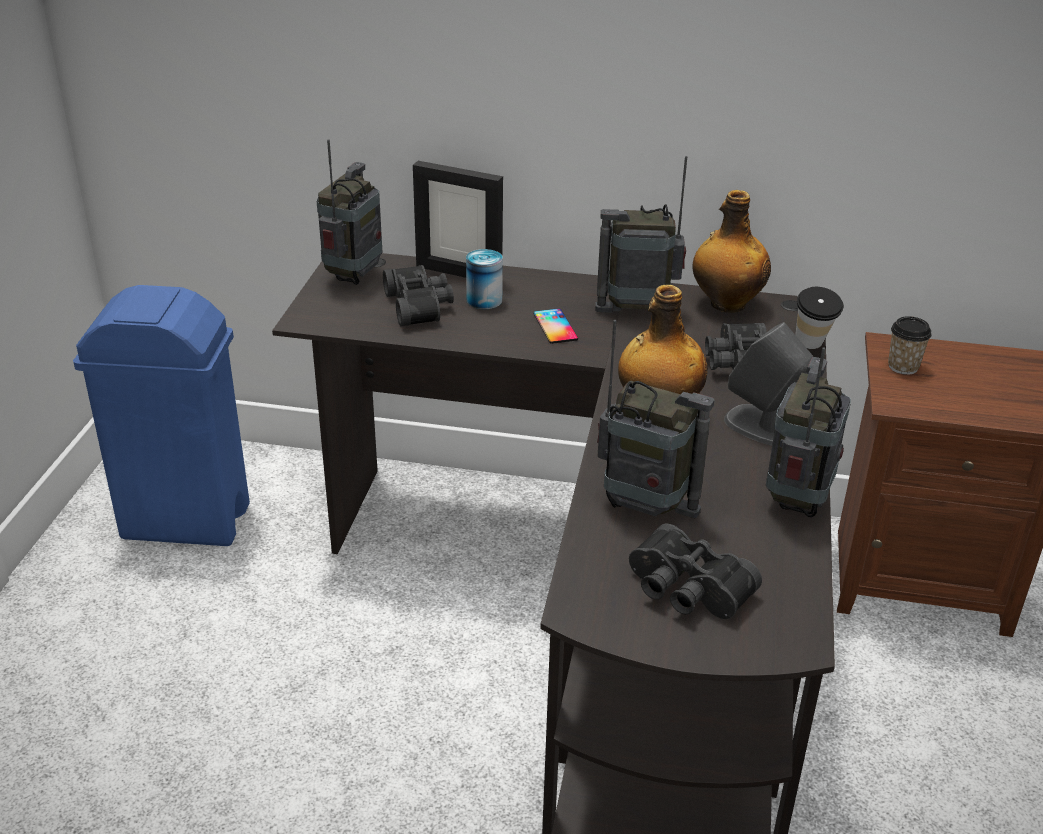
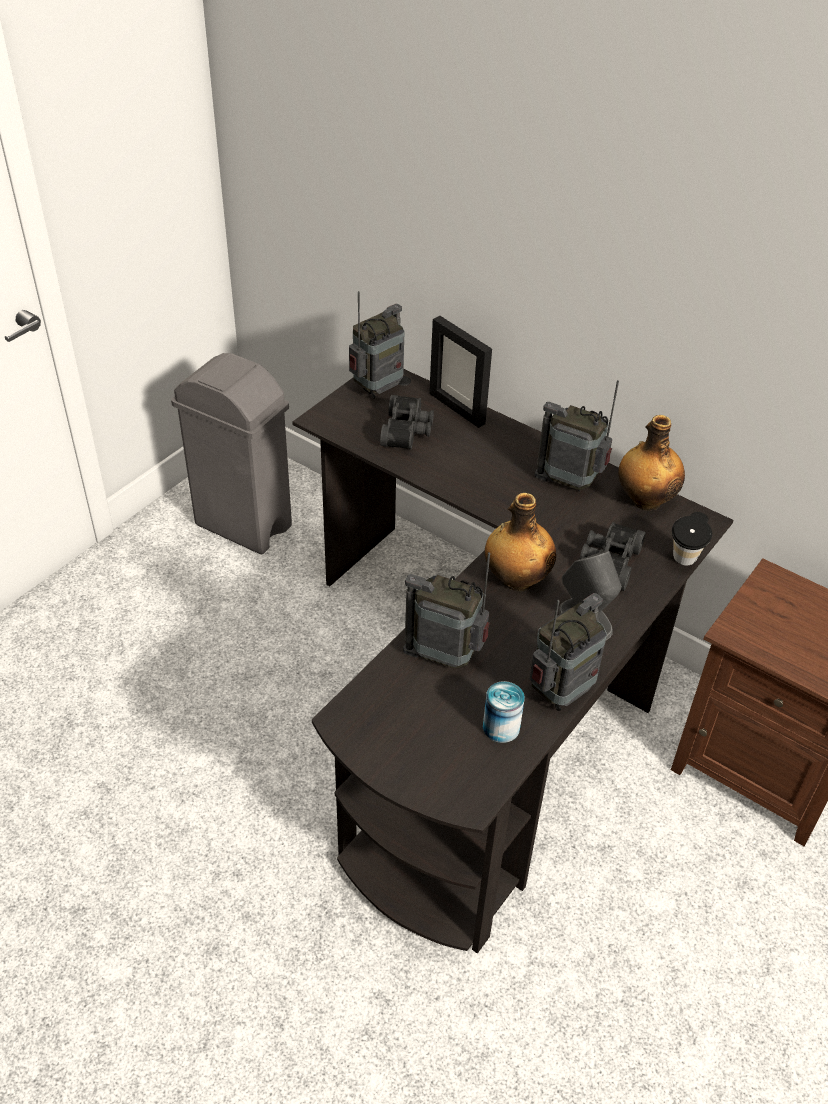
camera: 25 degrees right, 10 degrees up
(187, 522) = (244, 526): blue trash can -> grey trash can
(484, 300) = (458, 440): can -> can (501, 727)
(555, 326) = (494, 480): phone -> none
(644, 507) = (445, 657): radio -> radio turned 150 degrees clockwise
(686, 591) = (424, 733): black binoculars -> none
(903, 367) = (766, 601): cup -> none

